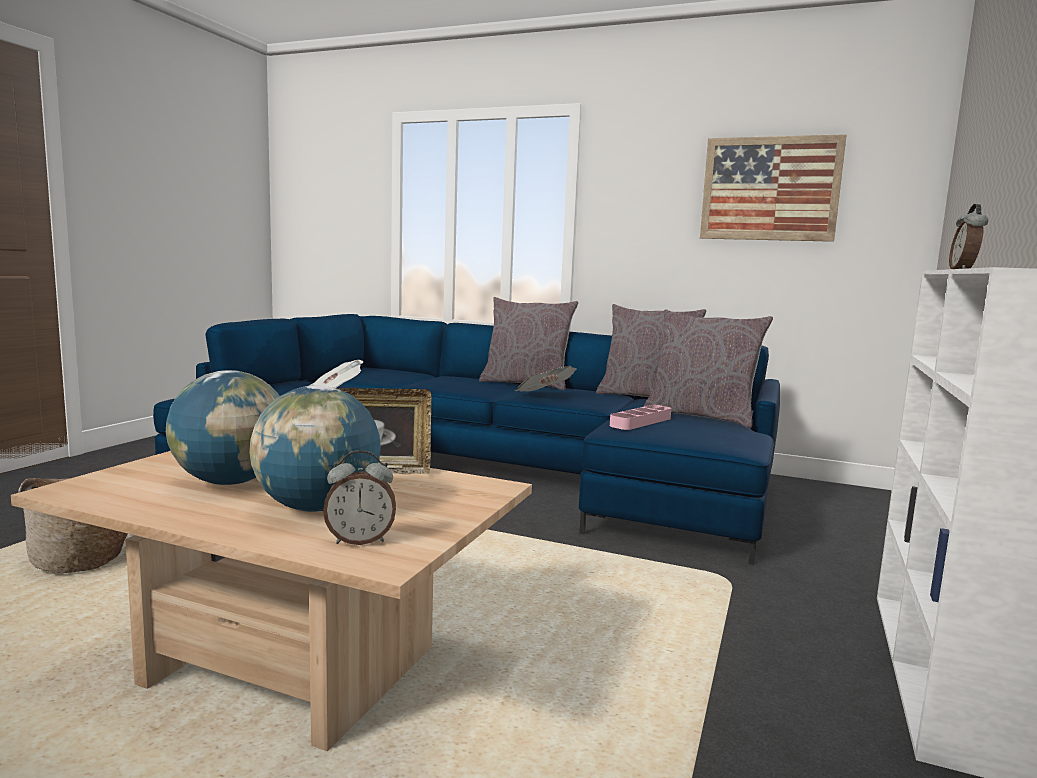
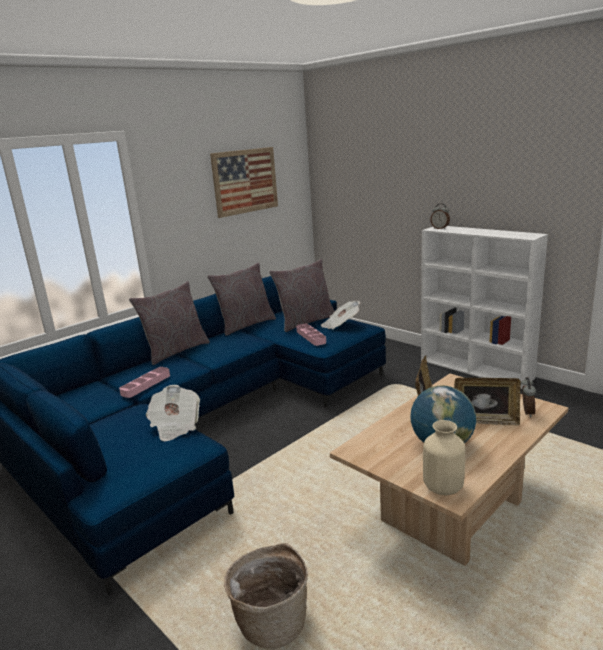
camera: 65 degrees left, 10 degrees up
(97, 484) = (443, 487): none -> beige vase
(317, 508) = (485, 421): globe -> picture frame
(425, 384) = (146, 385): none -> pink tray
(544, 396) = (223, 350): newspaper -> newspaper (340, 325)

